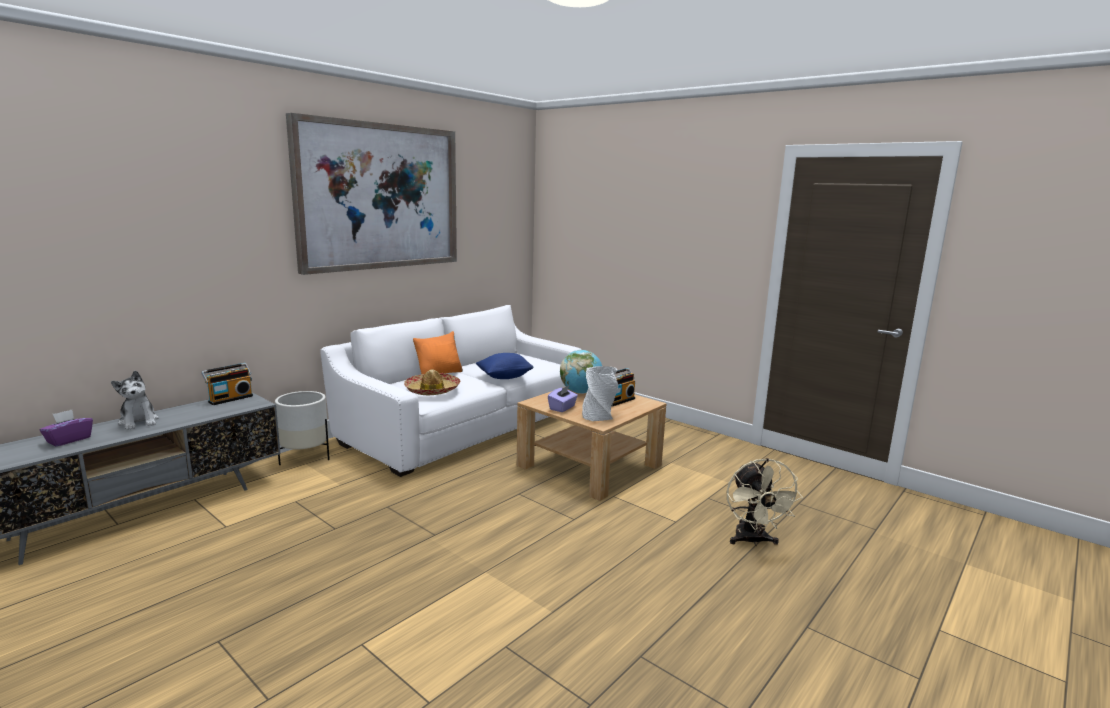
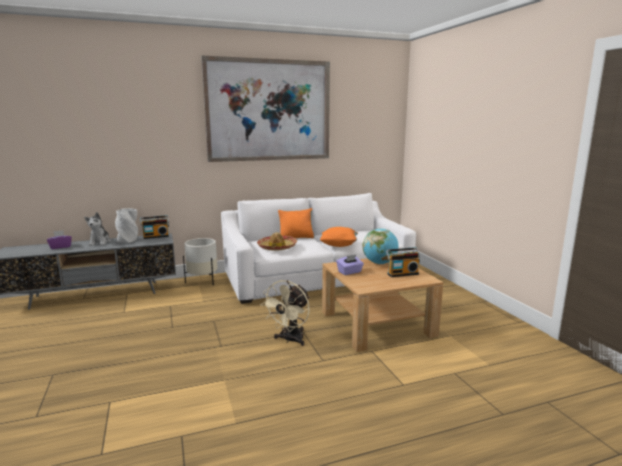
camera: 30 degrees right, 0 degrees up
(505, 377) = (339, 245): blue pillow -> orange pillow
(599, 416) = (370, 282): grey vase -> grey vase (128, 240)
(752, 541) = (459, 422): beige fan -> beige fan (290, 340)

